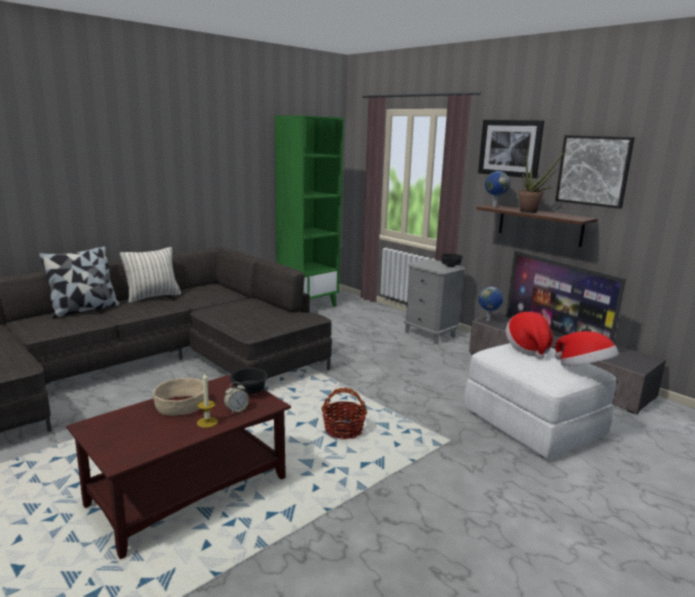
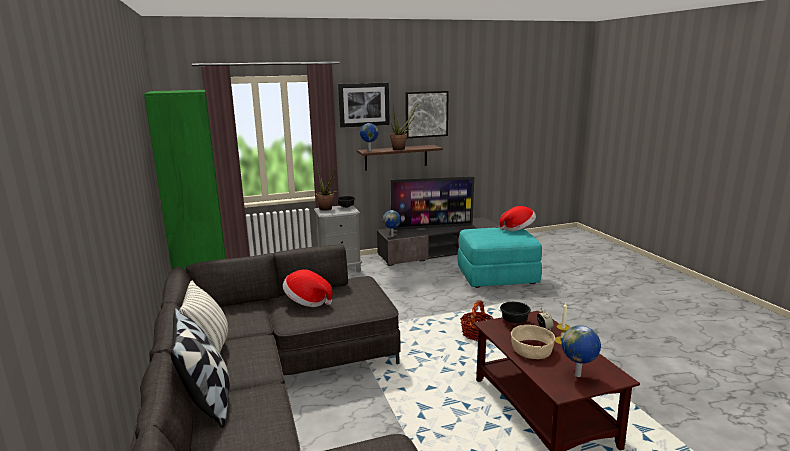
camera: 65 degrees left, 0 degrees up
(122, 434) = (578, 375): none -> globe
(431, 262) = (327, 209): none -> potted plant
(528, 348) = (482, 232): hat -> hat (307, 302)
(531, 424) = (496, 276): white ottoman -> turquoise ottoman

